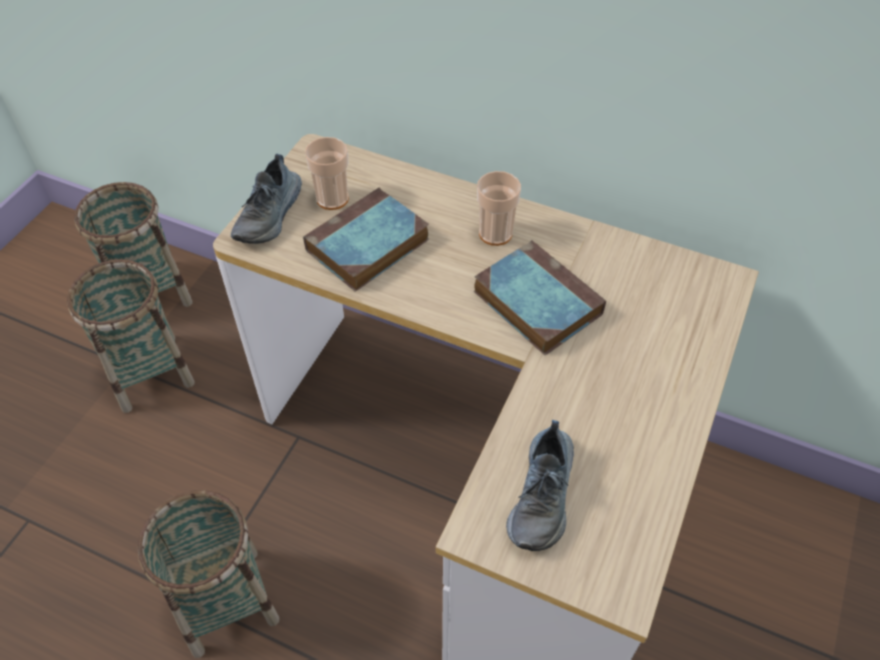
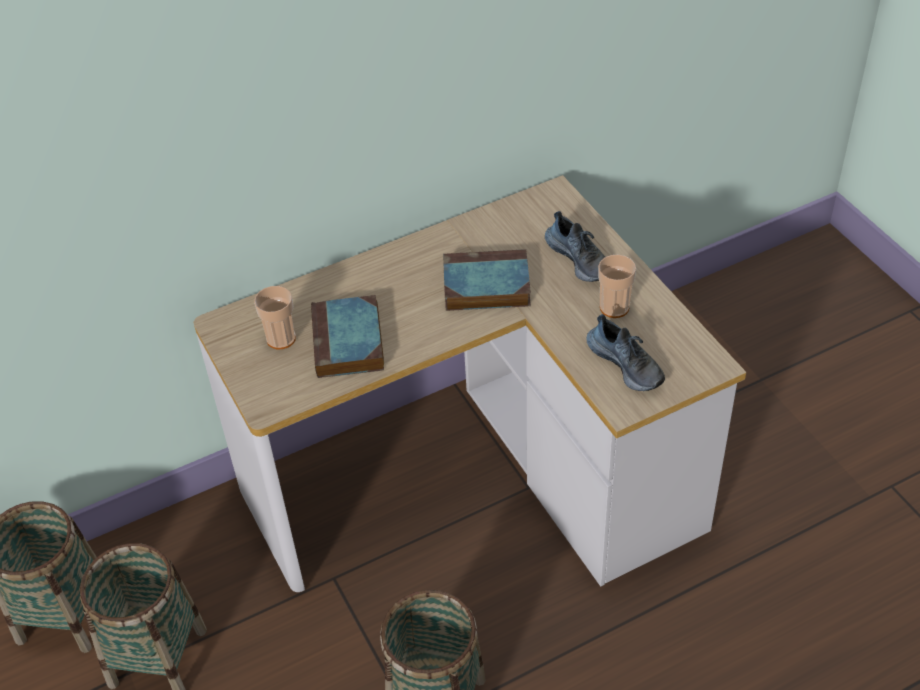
camera: 50 degrees left, 5 degrees down
(270, 215) = (259, 381): shoe -> shoe (580, 258)
(495, 233) = (407, 272): cup -> cup (614, 307)

